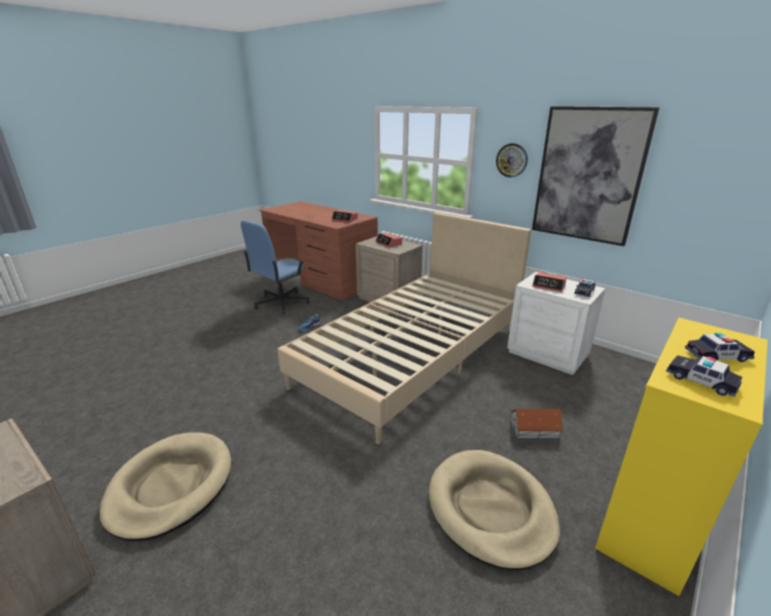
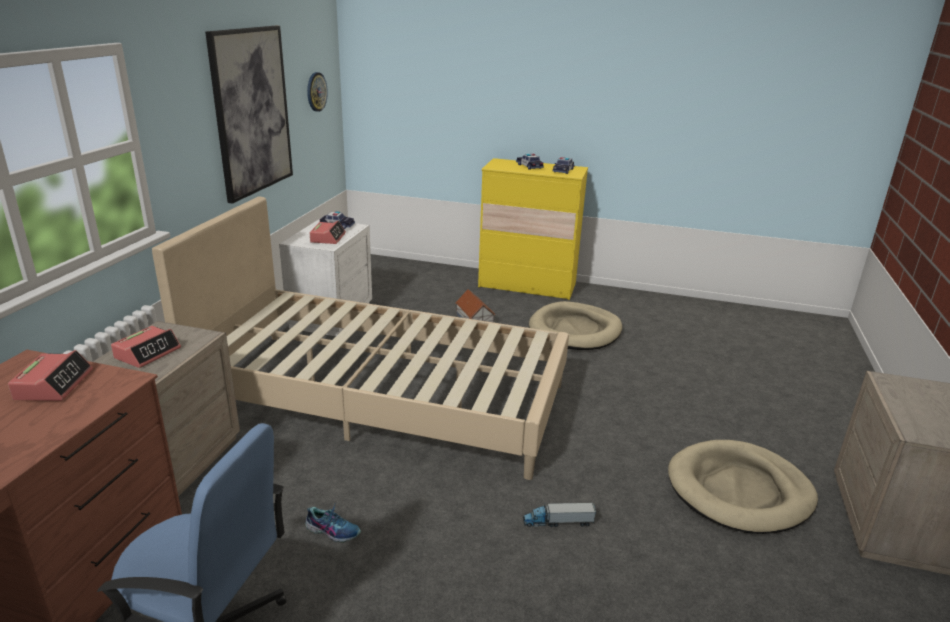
camera: 115 degrees left, 0 degrees up
(246, 386) = (558, 522): none -> toy truck
(512, 160) = (185, 118): wall clock -> wall clock (316, 92)

